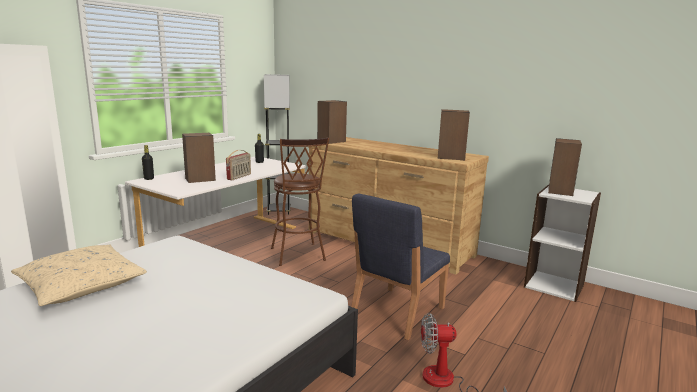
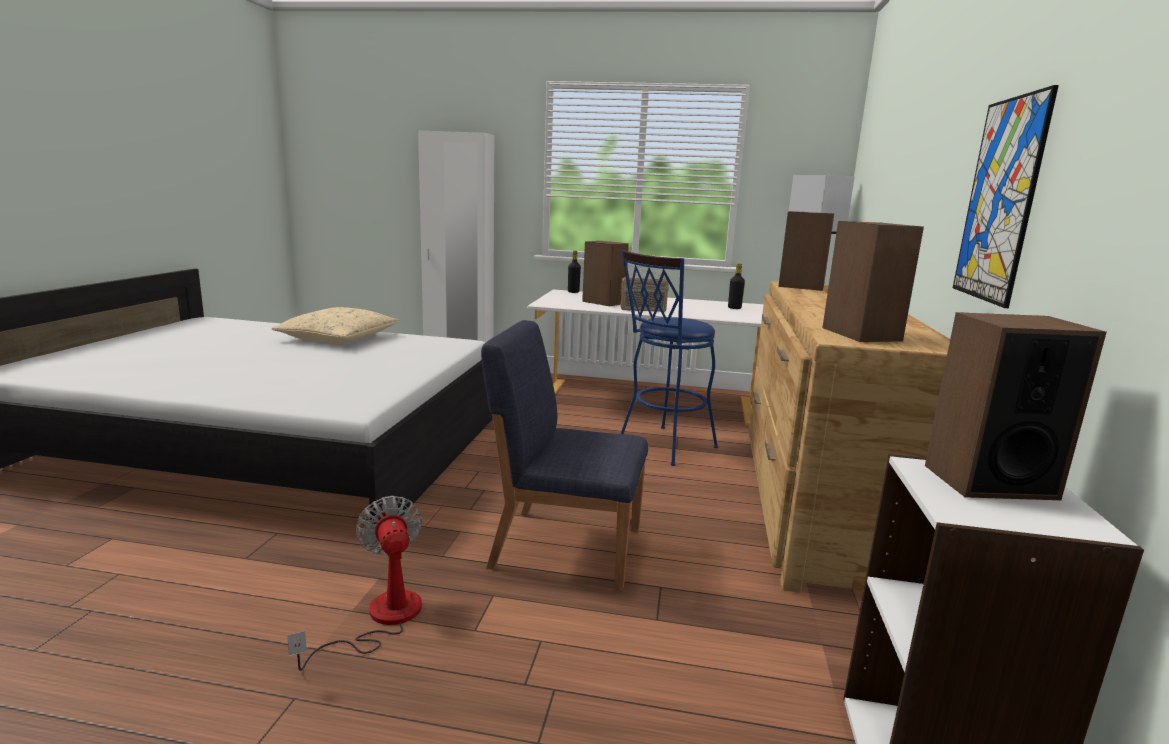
camera: 65 degrees right, 0 degrees up
(298, 256) = (661, 447): brown stool -> blue stool
(473, 97) = (1000, 200): none -> picture

